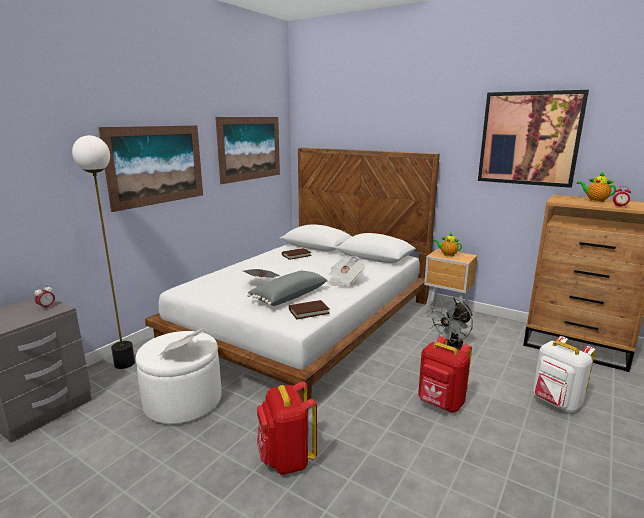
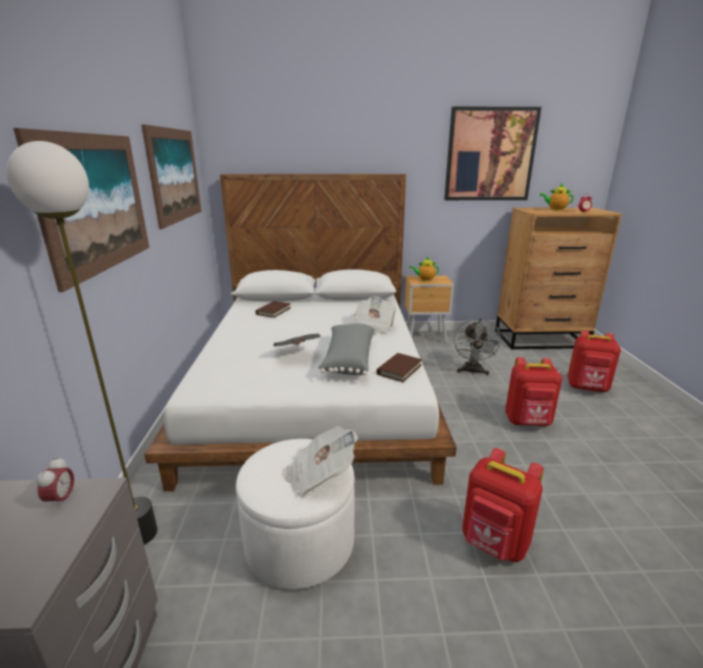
camera: 35 degrees left, 5 degrees up
(556, 403) = (587, 388): white backpack -> red backpack

